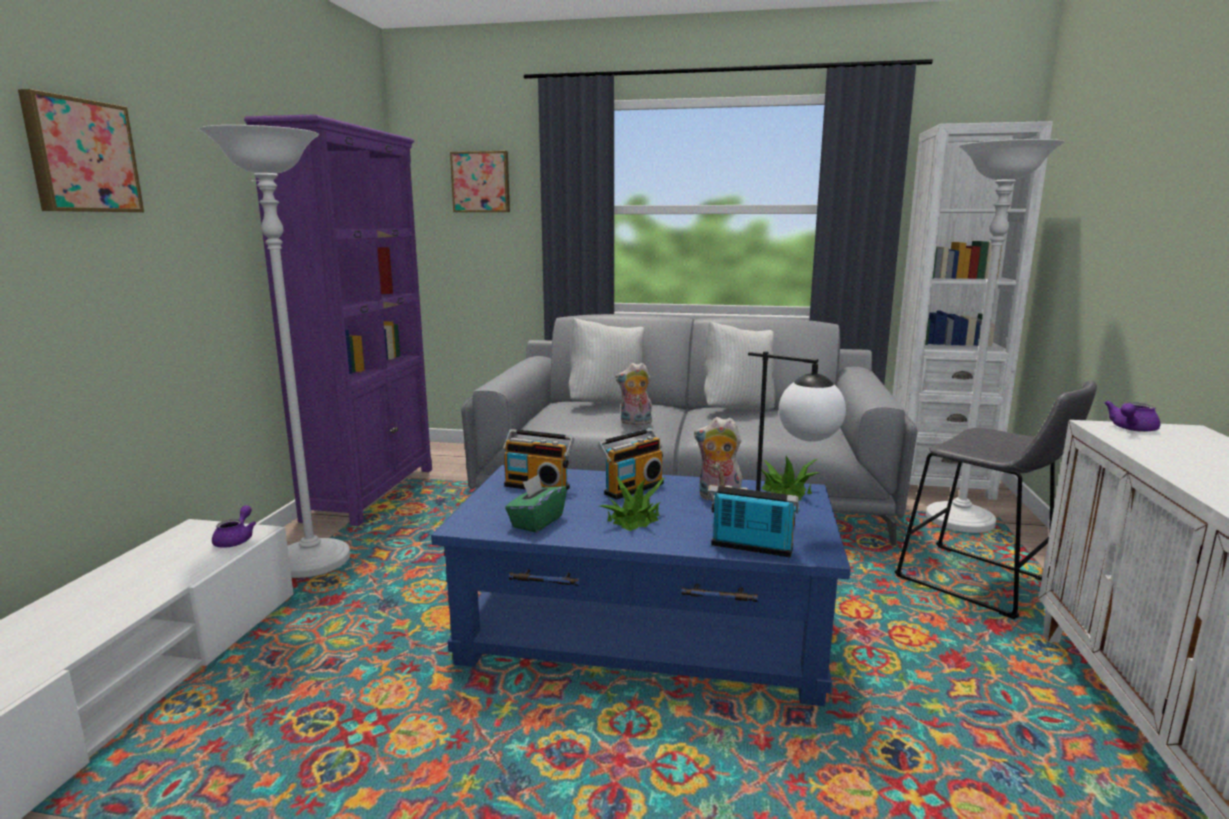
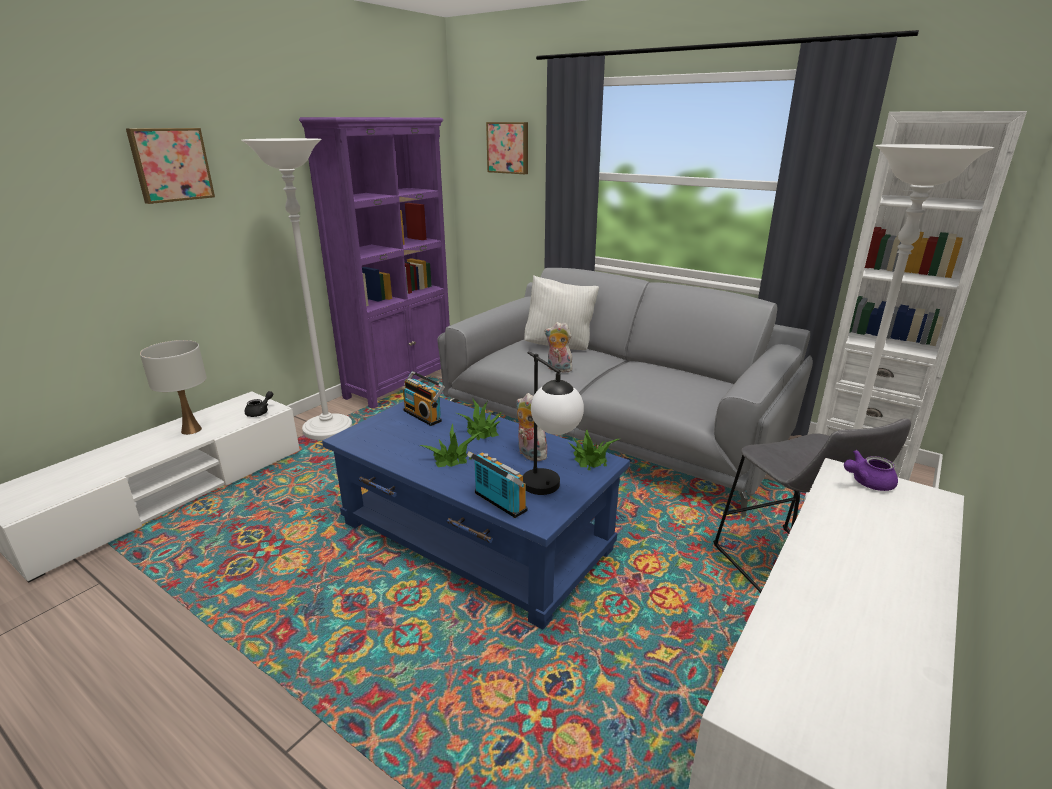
camera: 25 degrees right, 10 degrees up
(132, 583) = (191, 430): none -> white table lamp
(236, 540) = (260, 412): purple teapot -> black teapot
(536, 522) = (390, 445): green tissue box -> none
(632, 488) = (482, 431): radio -> potted plant
(738, 409) = (657, 369): white pillow -> none

